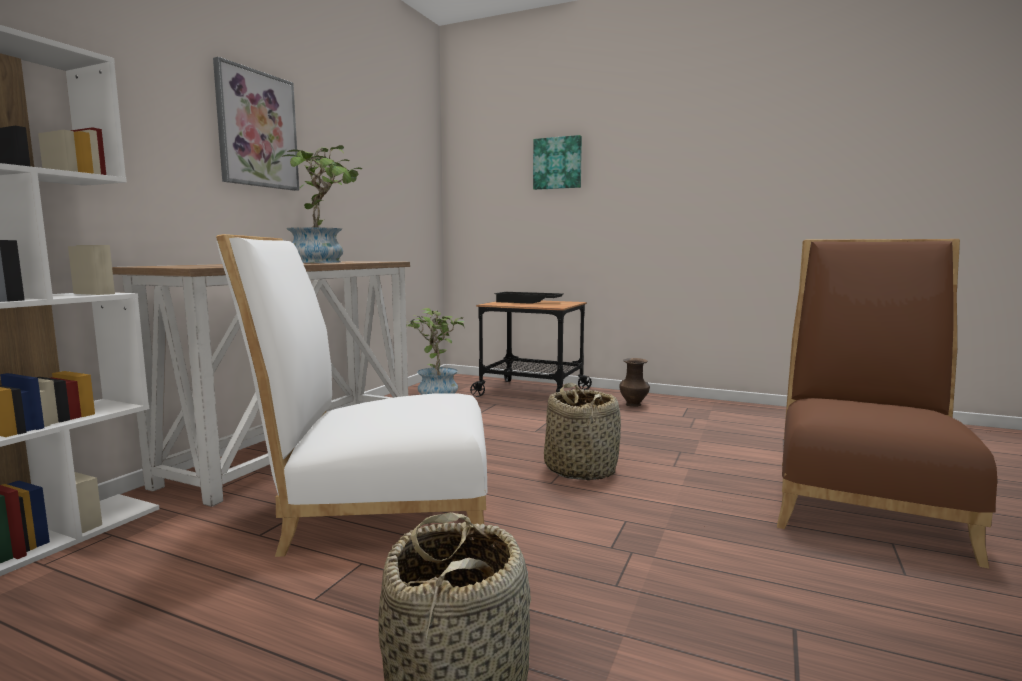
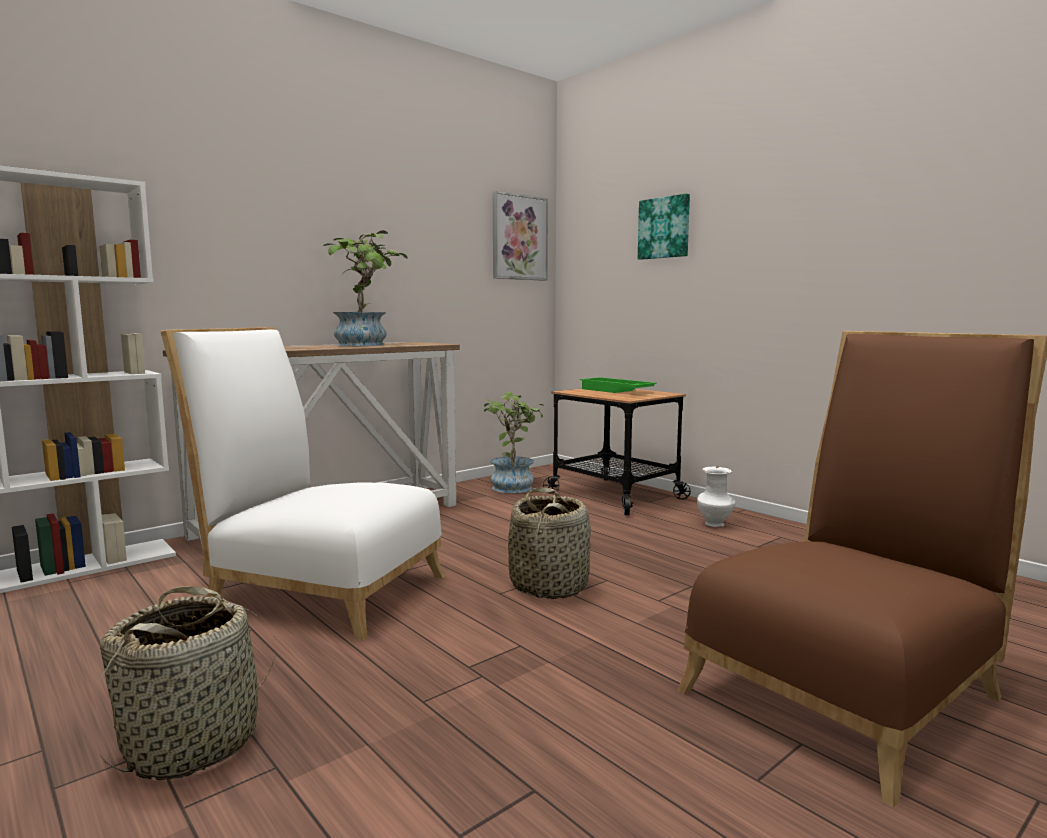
camera: 25 degrees right, 0 degrees up
(256, 129) = (312, 221): picture -> picture (519, 237)
(528, 302) = (615, 391): black tray -> green tray
(634, 405) = (715, 524): brown vase -> white vase

